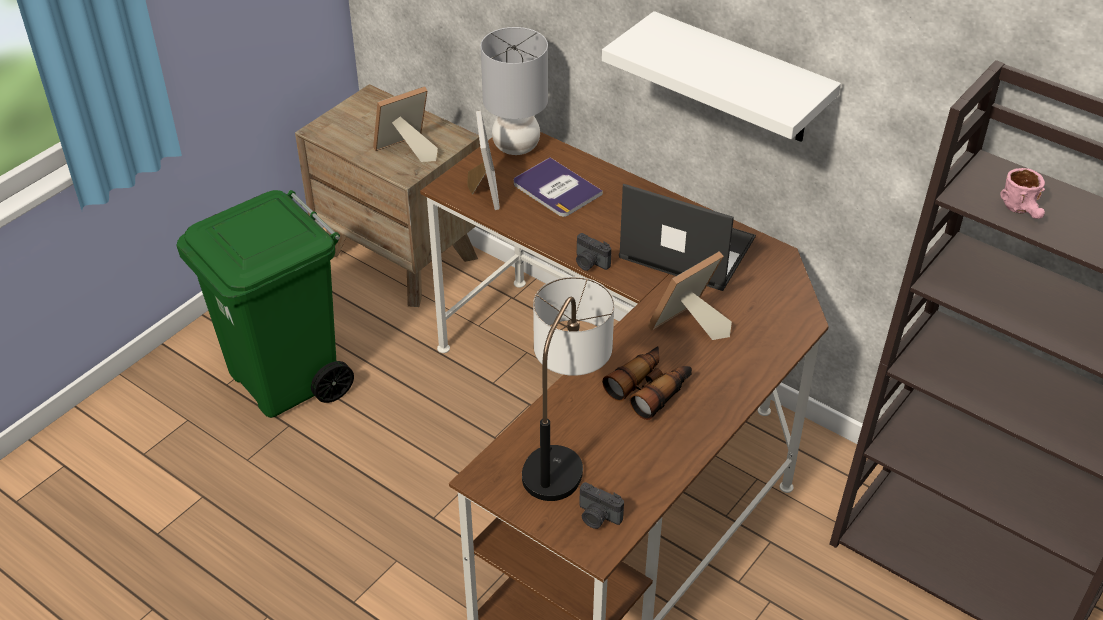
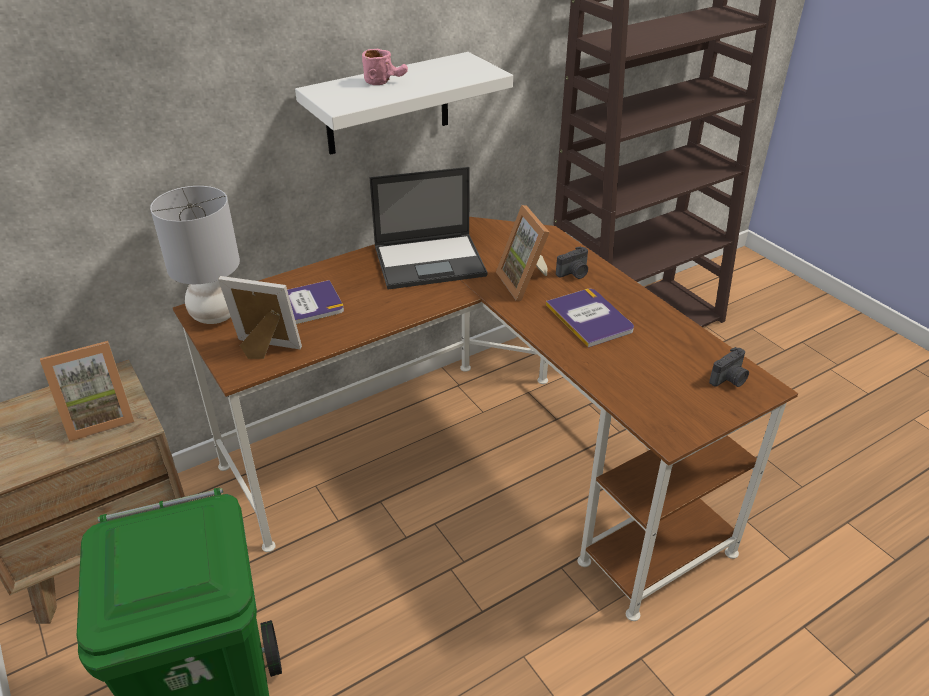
camera: 70 degrees left, 5 degrees down
(406, 151) = (99, 417): picture frame -> picture frame turned 105 degrees counterclockwise
(564, 451) = (648, 380): table lamp -> none
(589, 263) = (417, 312): camera -> camera (574, 273)
(650, 388) = (590, 318): binoculars -> book
(685, 248) = (431, 261): laptop -> laptop turned 150 degrees counterclockwise
(1024, 212) = (650, 39): pink mug -> pink mug (386, 81)

